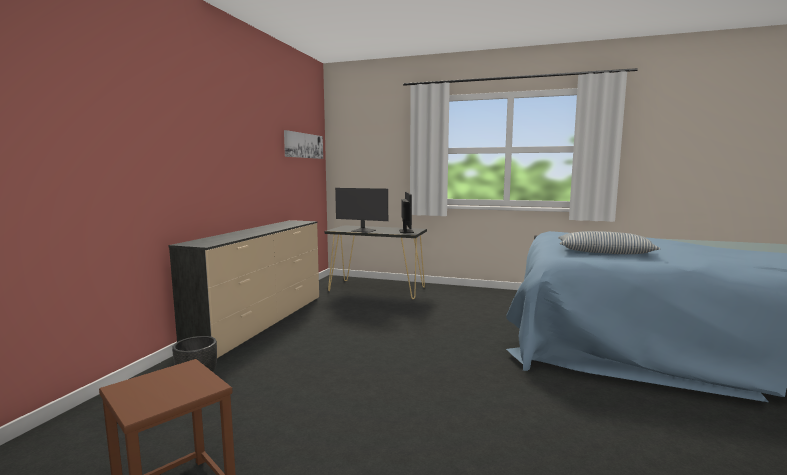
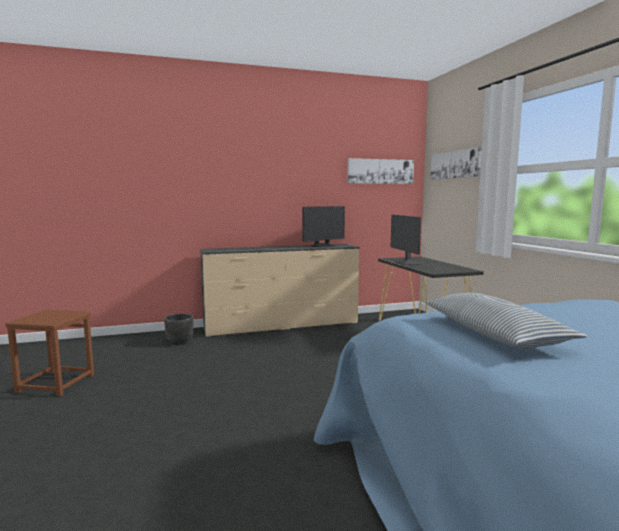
camera: 55 degrees right, 0 degrees up
(370, 143) = (455, 164): none -> picture
(406, 231) = (443, 270): monitor -> monitor (323, 246)

